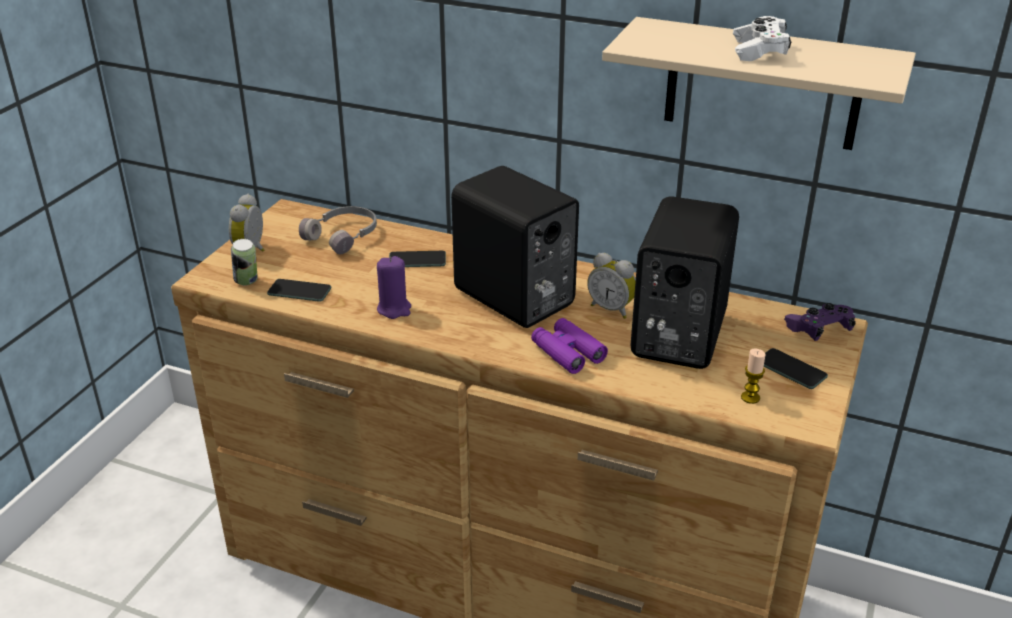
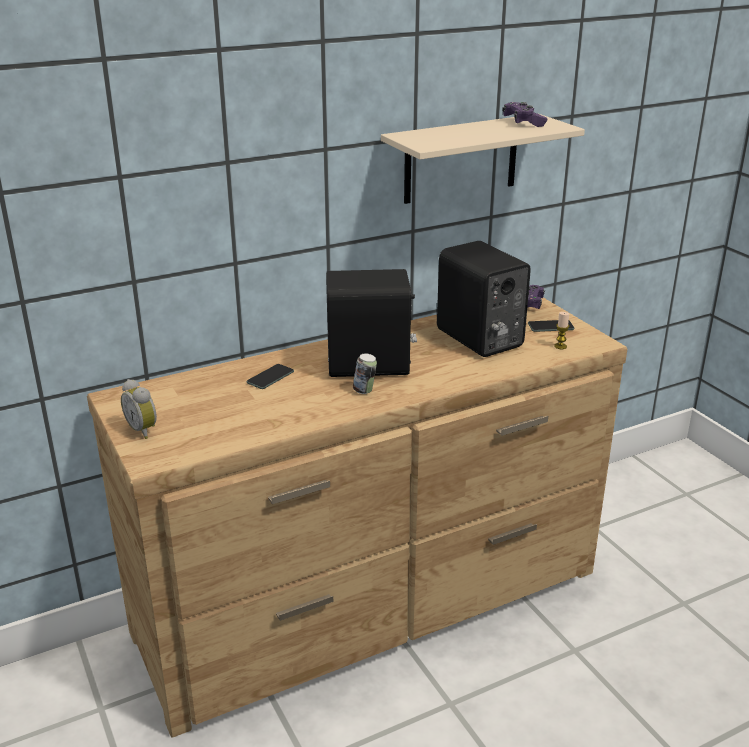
camera: 50 degrees left, 5 degrees down
(247, 282) = (186, 447): can -> can (364, 391)
(299, 291) = (235, 431): phone -> none
(344, 236) = (191, 389): grey headphones -> none
(394, 309) = (316, 407): purple candle -> none
(567, 352) = (450, 374): purple binoculars -> none
(612, 309) = (426, 344): alarm clock -> none
(759, 51) = (485, 131): white game controller -> none
(845, 57) = (523, 123): none -> purple game controller

